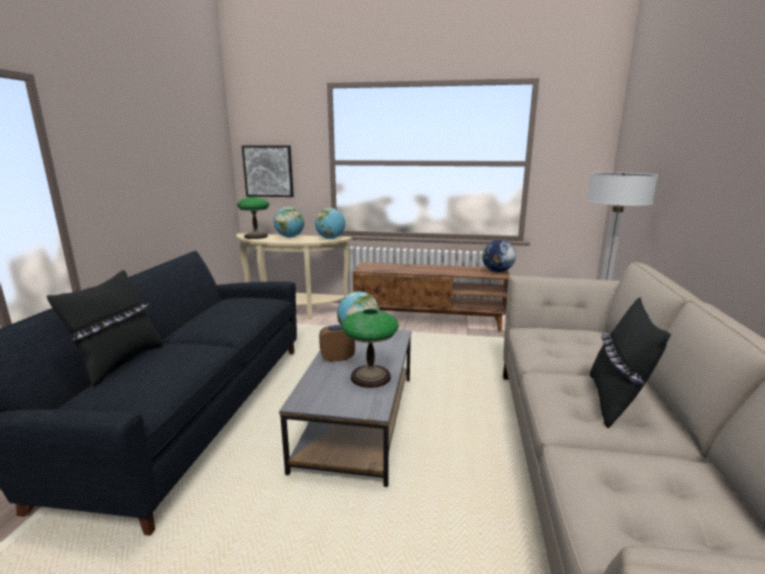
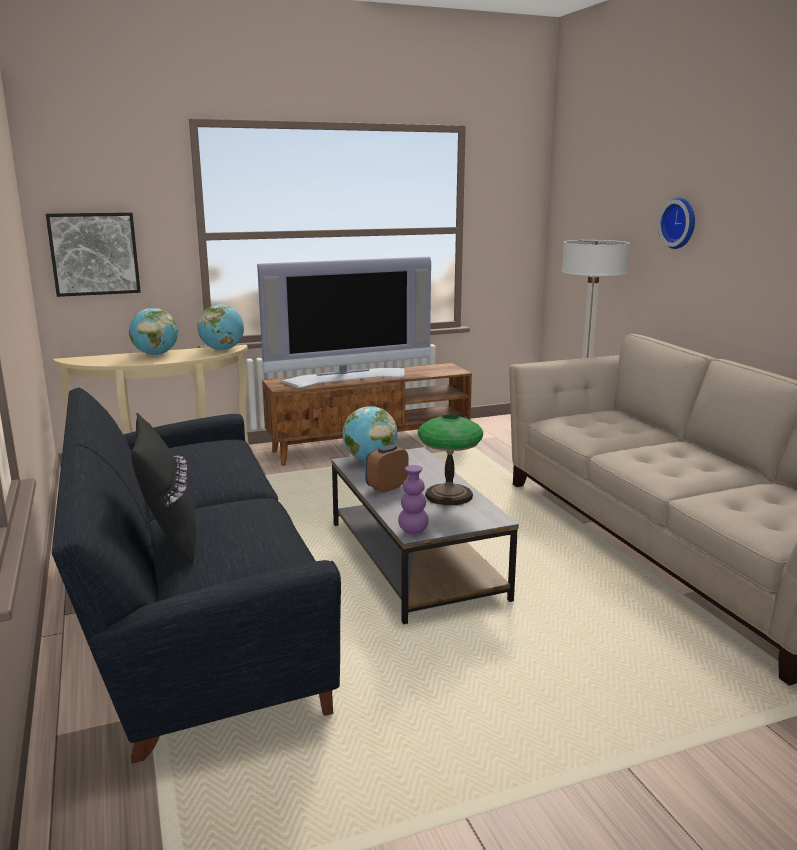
camera: 30 degrees left, 0 degrees up
(256, 236) = (98, 360): table lamp -> none
(300, 402) = (413, 532): none -> purple vase
(414, 268) = (346, 377): none -> television
(497, 271) = (447, 368): globe -> none
(615, 401) = (687, 459): black pillow -> none
(702, 154) = (680, 223): none -> wall clock

